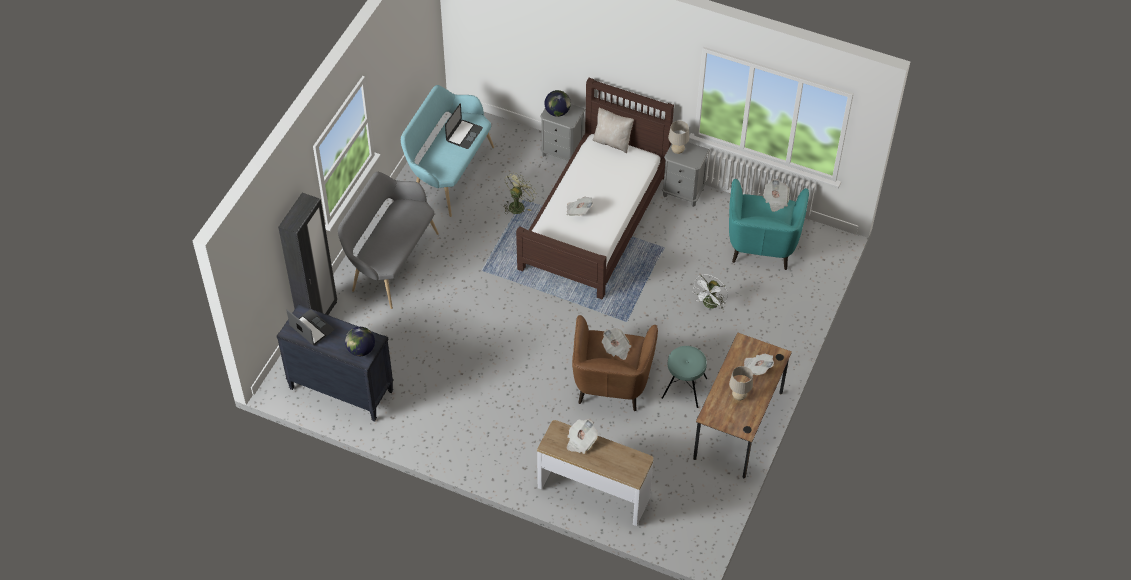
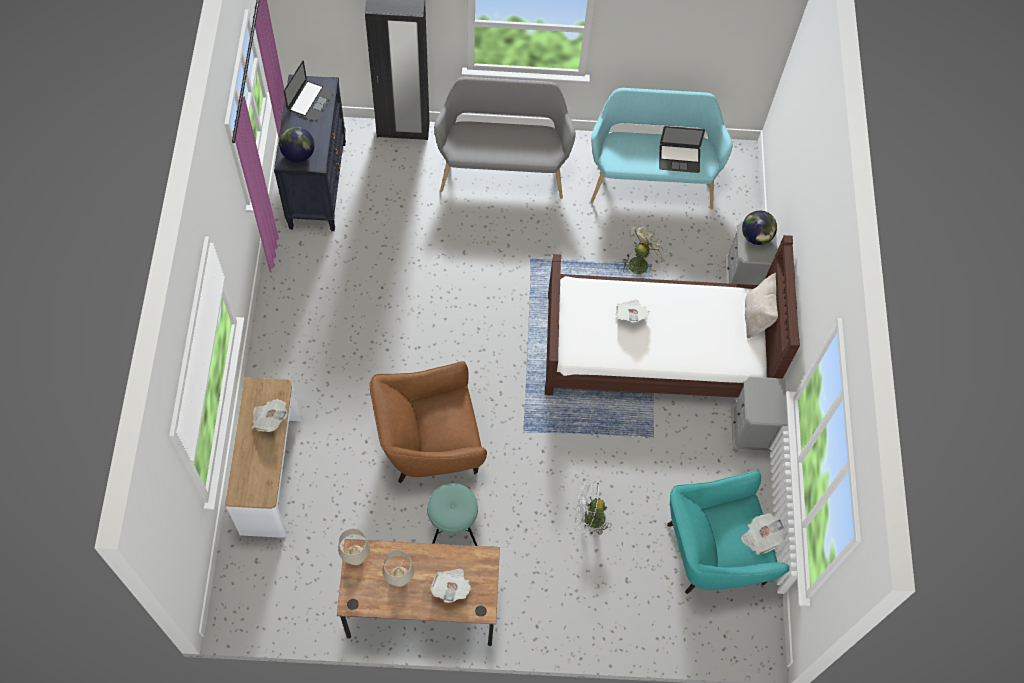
camera: 65 degrees right, 10 degrees up
(518, 205) = (640, 262): green fan -> green fan turned 60 degrees counterclockwise
(616, 349) = (445, 423): newspaper -> none
(677, 151) = (764, 388): beige table lamp -> beige table lamp (356, 558)

